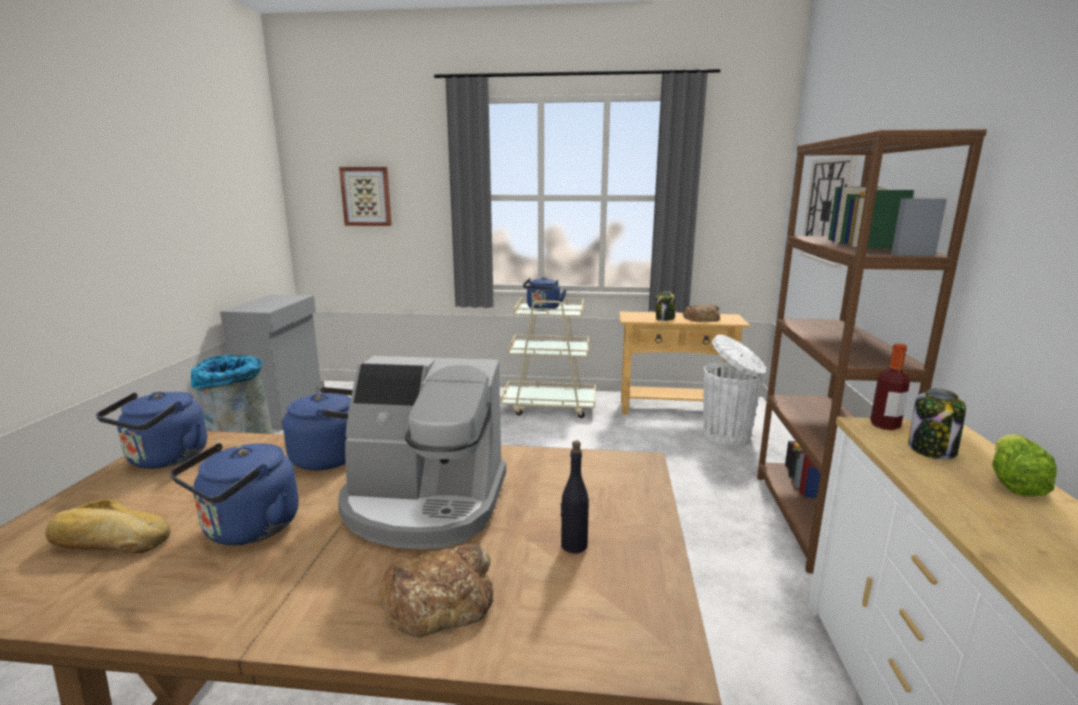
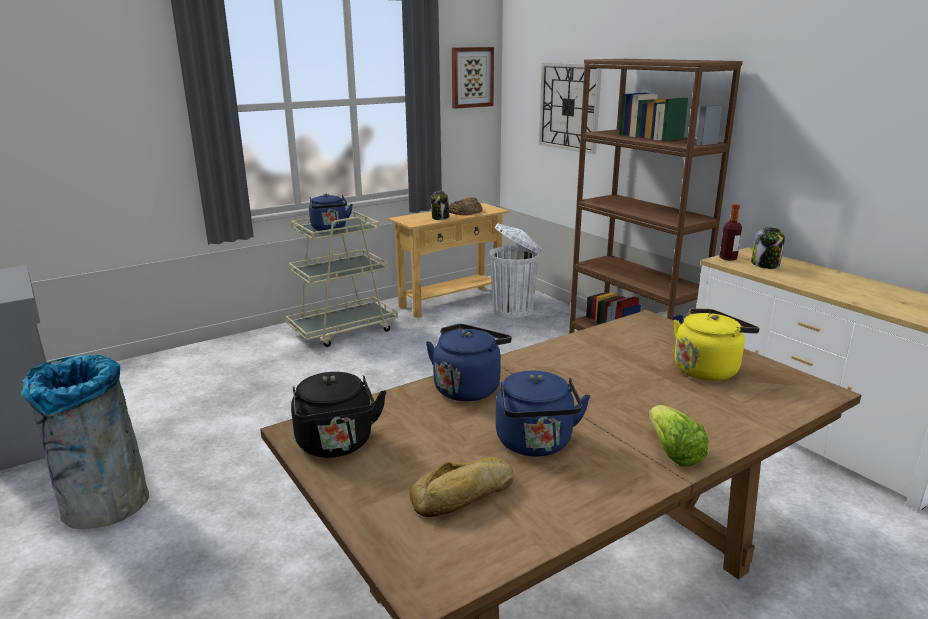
camera: 40 degrees left, 5 degrees up
(164, 459) = (336, 445): blue kettle -> black kettle
(366, 196) = (55, 117): picture -> picture (471, 77)
(424, 503) = (596, 384): coffee machine -> none
(439, 598) = (708, 416): bread -> none
(573, 545) = (707, 369): black bottle -> yellow kettle
(1013, 482) = (813, 270): lettuce -> lettuce (673, 452)

